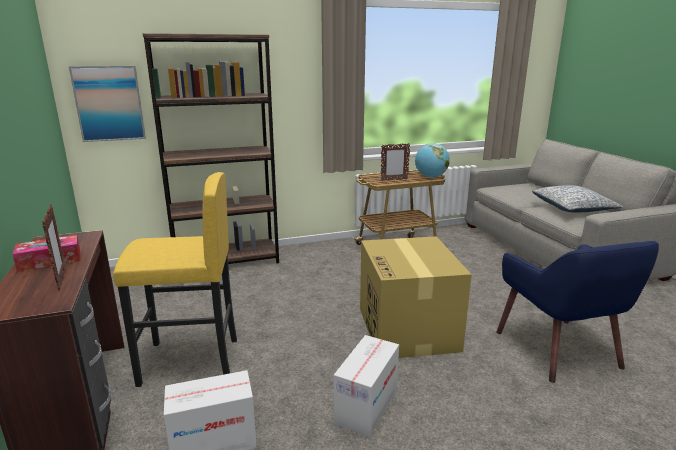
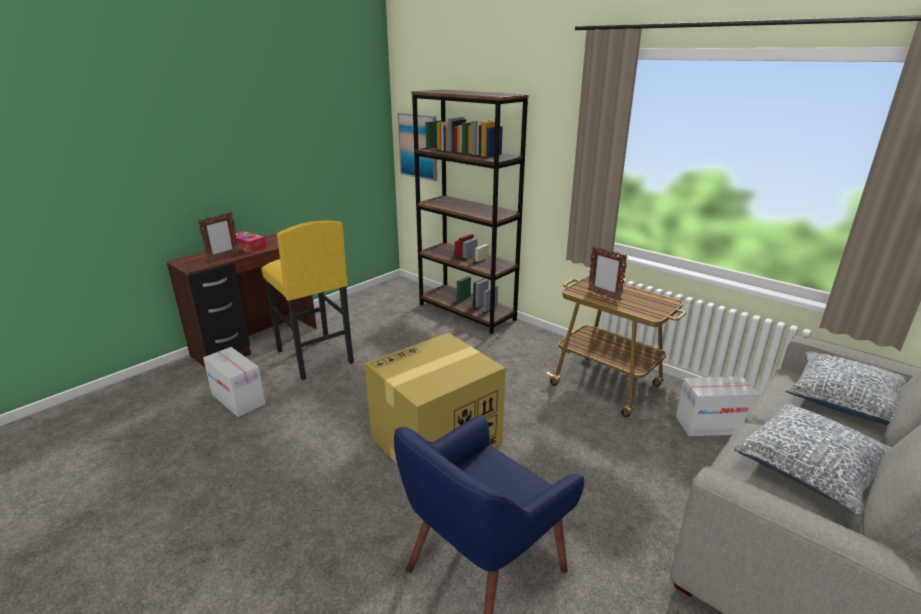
camera: 60 degrees right, 5 degrees up
(366, 406) = (302, 450): cardboard box -> cardboard box (711, 425)
(431, 177) = (651, 311): globe -> none
(519, 187) = (843, 399): none -> pillow

